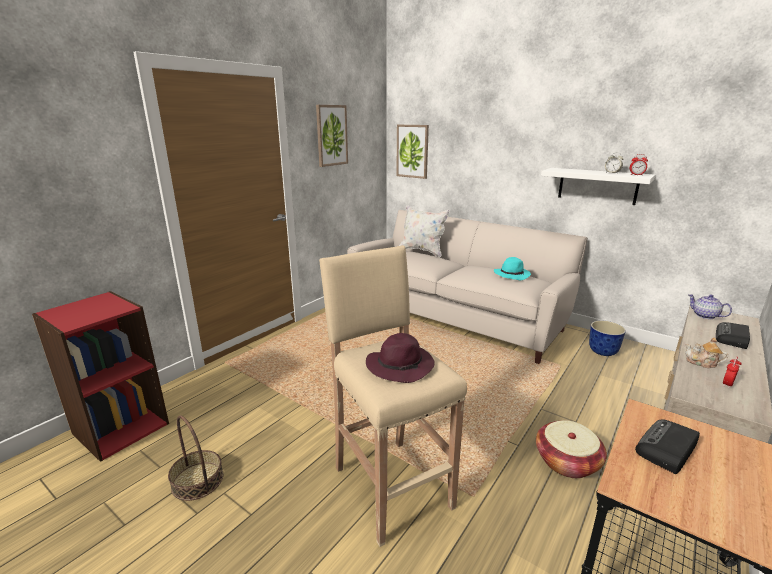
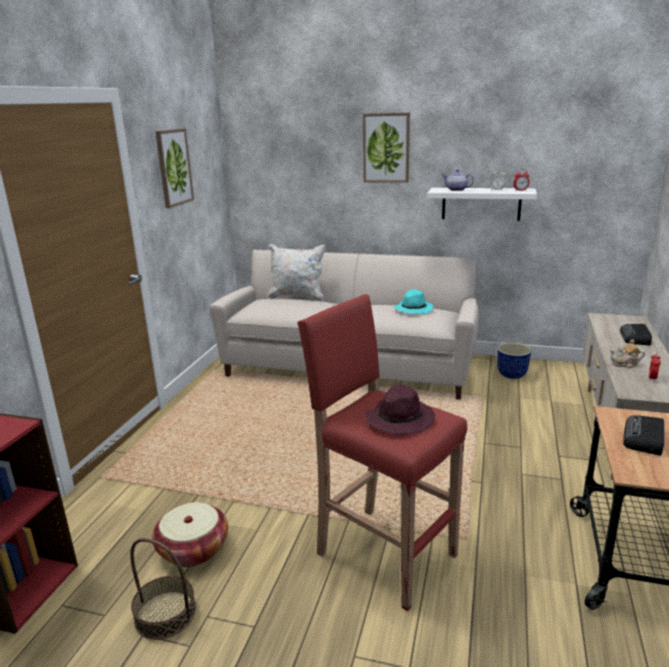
camera: 20 degrees left, 0 degrees up
(390, 485) = (383, 553): beige stool -> red stool
(412, 151) = (263, 178): picture -> picture (386, 148)
(567, 462) = (531, 485): basket -> basket (193, 549)
(704, 315) = (604, 321): teapot -> teapot (456, 190)

